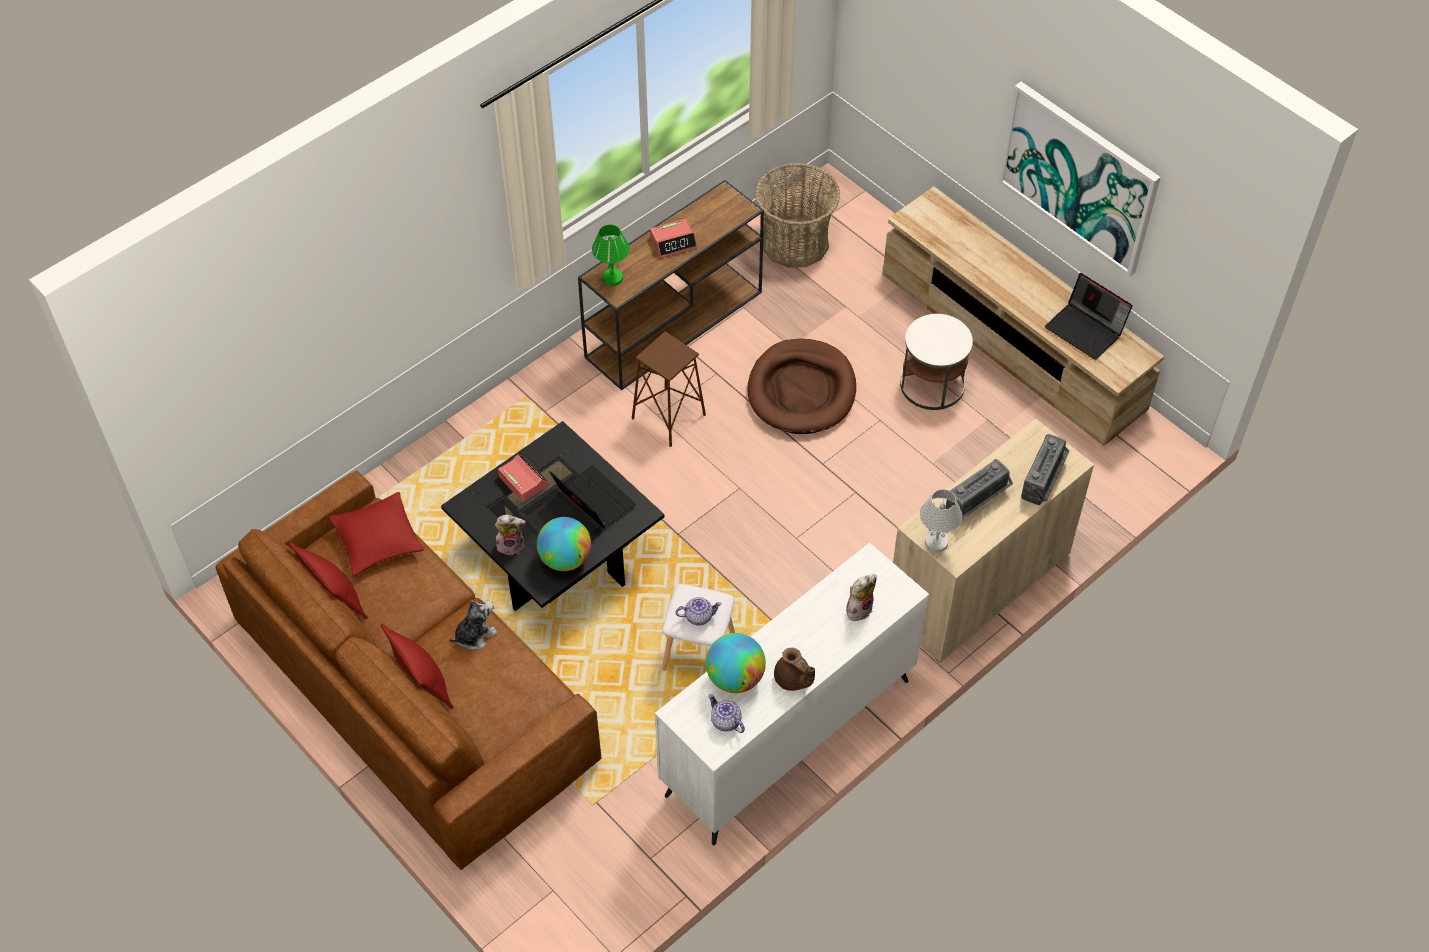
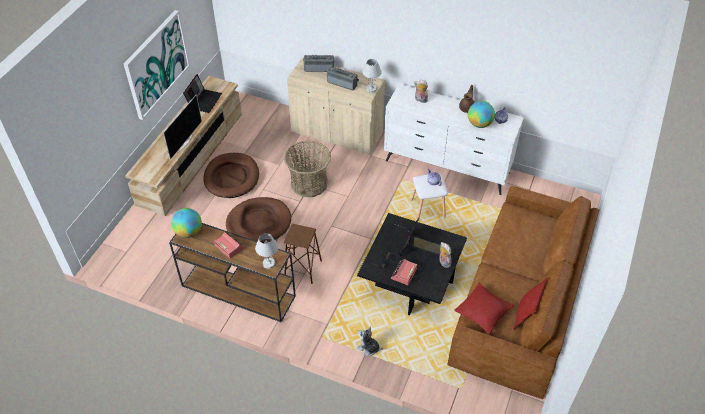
camera: 115 degrees left, 5 degrees down
(423, 684) = (541, 257): red pillow -> none
(474, 634) = (503, 248): plush toy -> plush toy (368, 348)
(565, 559) = (437, 238): globe -> globe (189, 232)
(613, 278) = (269, 263): green table lamp -> white table lamp
(795, 242) = (154, 260): basket -> basket (309, 183)
(932, 384) = (232, 177): white side table -> brown dog bed
(977, 275) = (184, 143): none -> television

